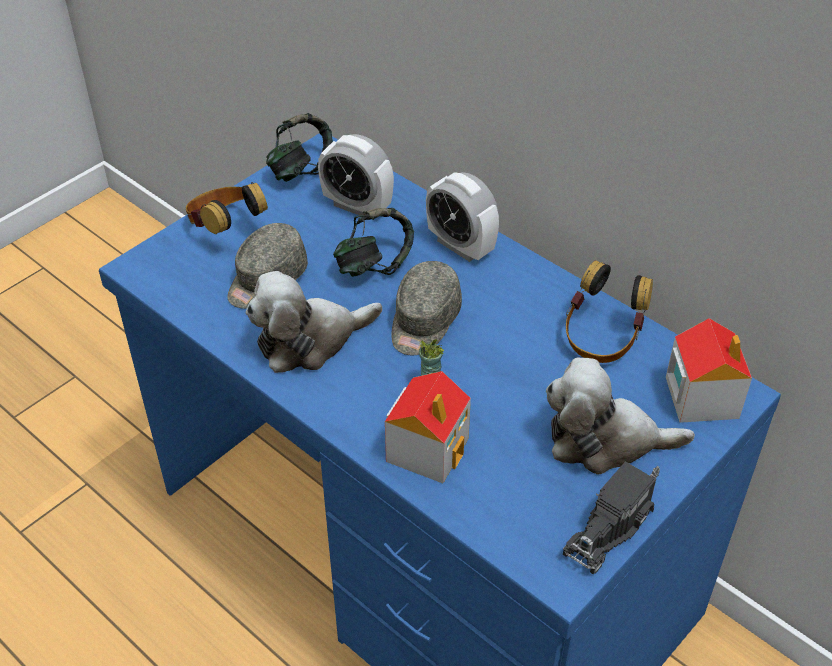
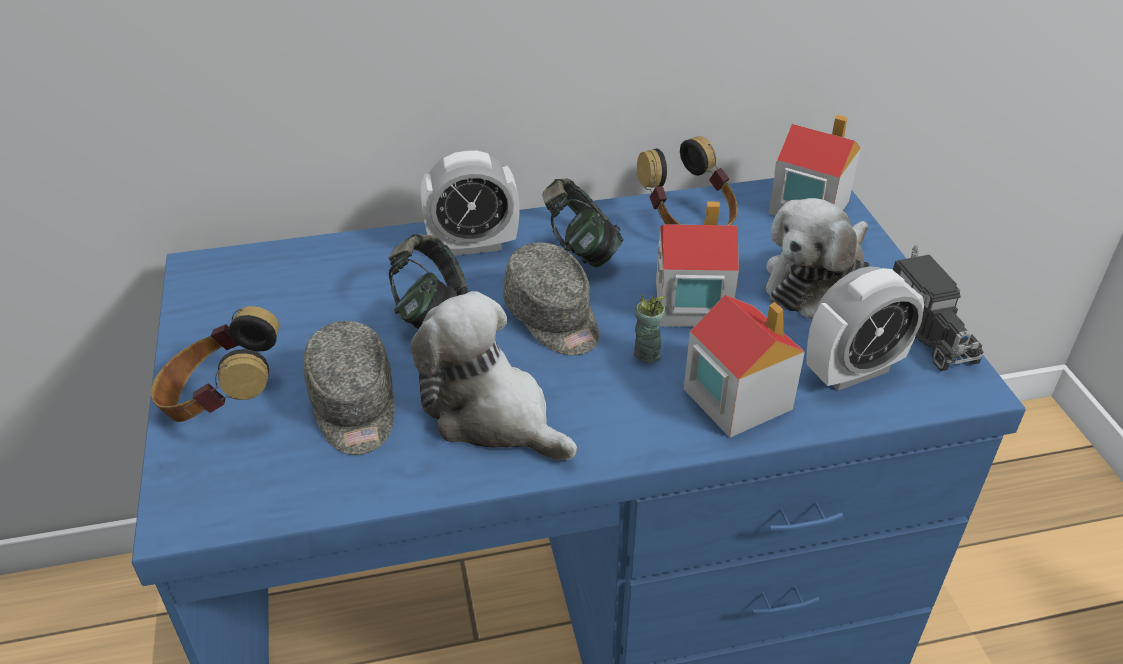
camera: 55 degrees left, 5 degrees down
(301, 170) = (207, 297): headphones -> headphones (580, 250)
(310, 340) = (492, 414): plush toy -> plush toy turned 120 degrees clockwise
(357, 206) = (324, 284): alarm clock -> alarm clock (853, 371)
(506, 382) = (690, 304): none -> toy house

